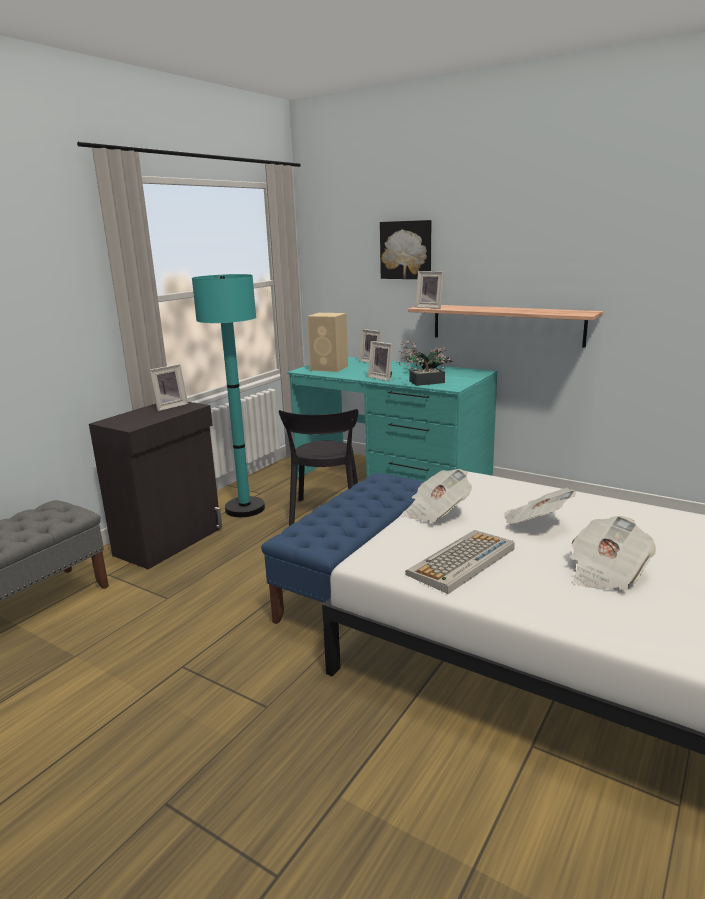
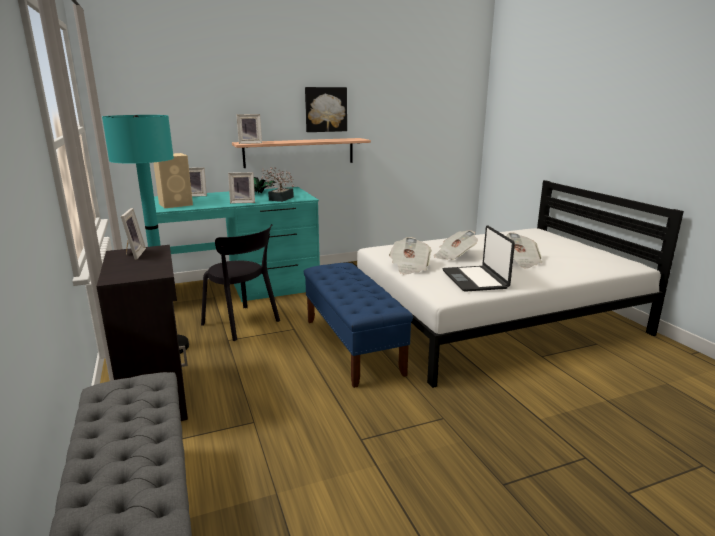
camera: 55 degrees left, 0 degrees up
(406, 250) = (210, 97): picture -> picture (325, 109)
(461, 562) = (475, 279): keyboard -> laptop

